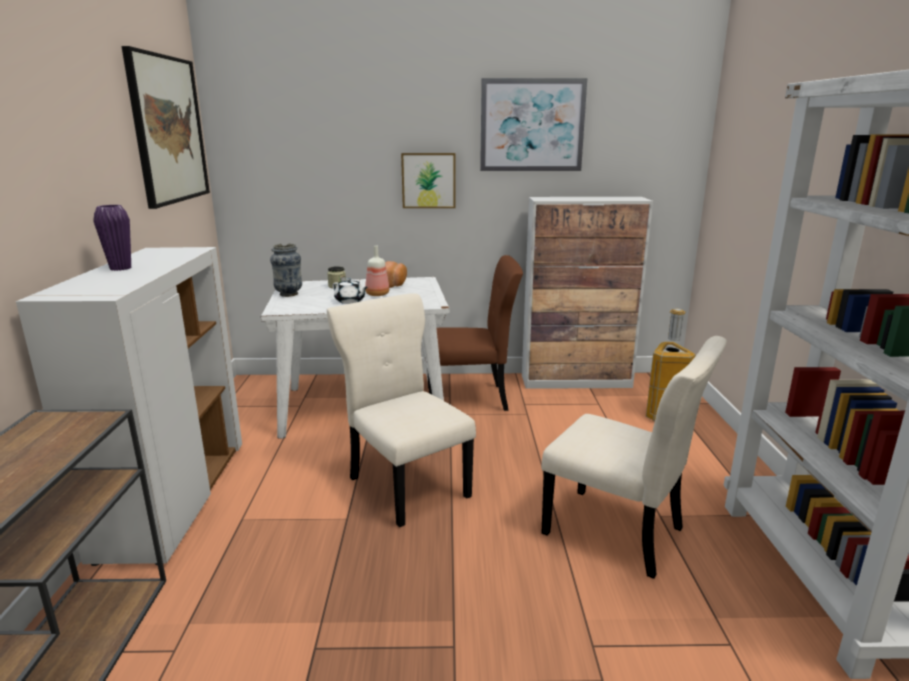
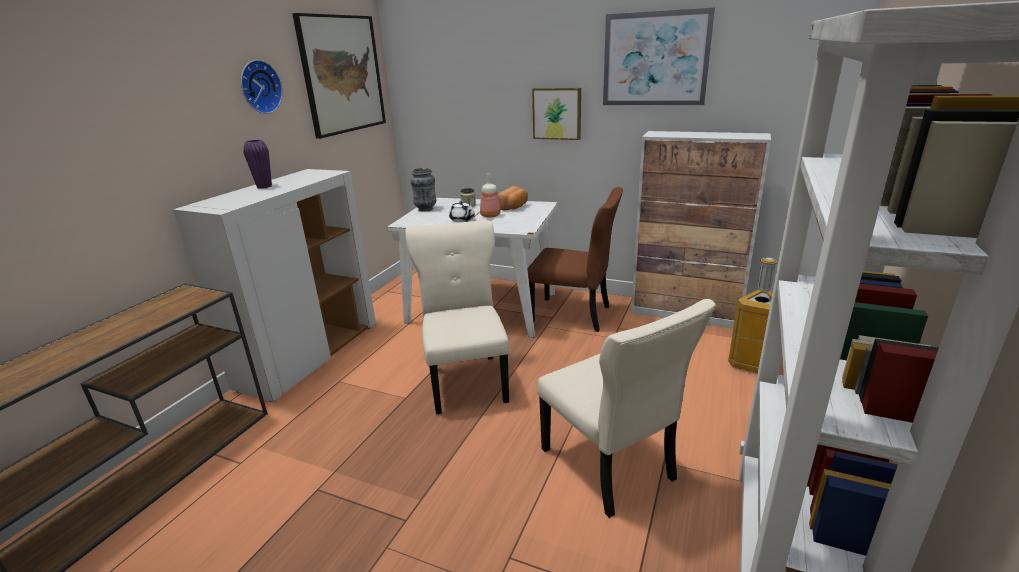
camera: 25 degrees right, 5 degrees up
(94, 137) = (259, 87): none -> wall clock

